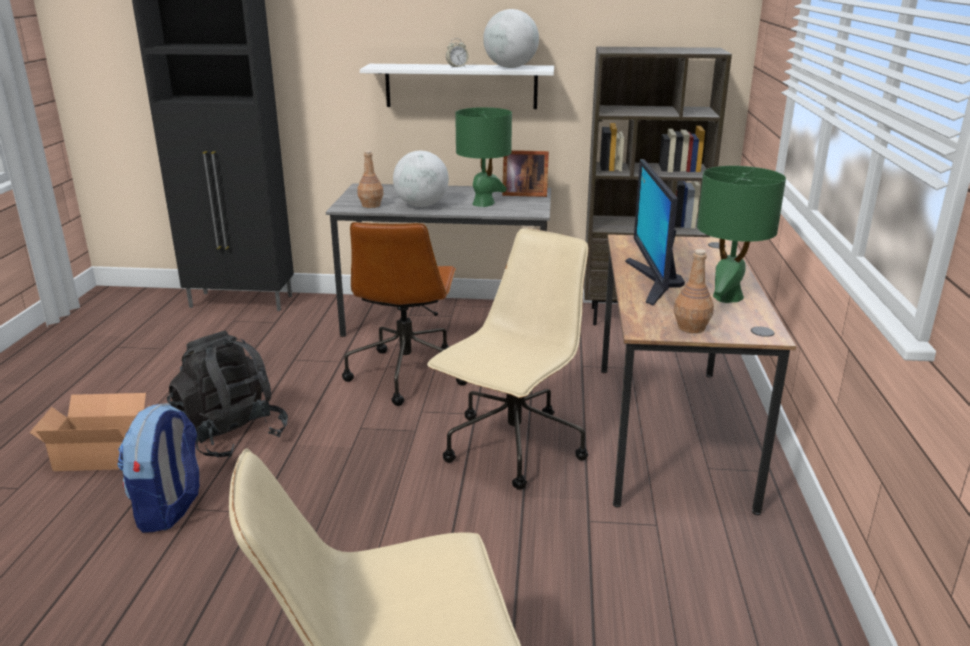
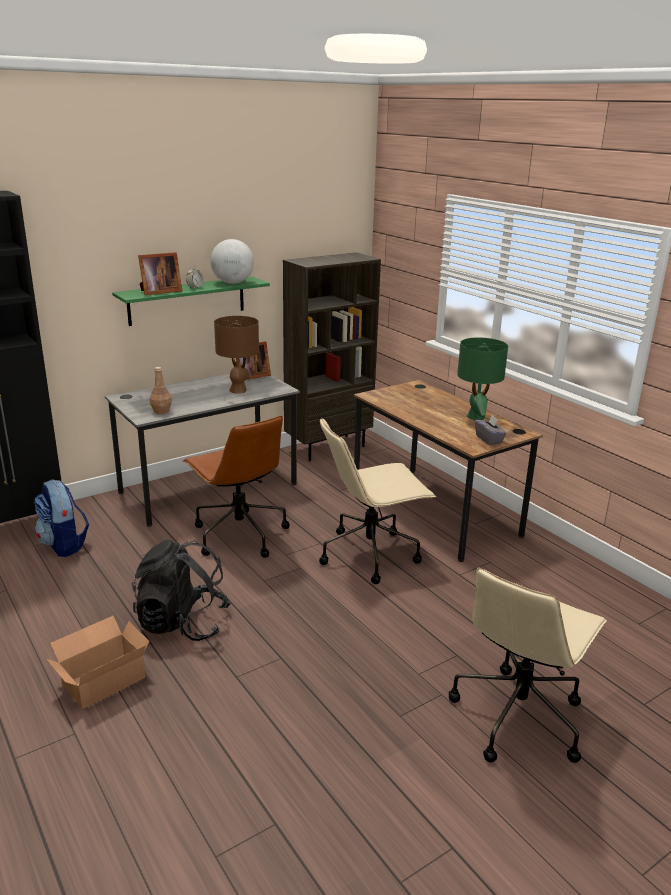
camera: 40 degrees left, 0 degrees up
(170, 509) = (220, 685): backpack -> backpack (64, 545)
(410, 67) = (159, 292): none -> picture frame
(421, 205) = (199, 402): globe -> none
(461, 86) = (187, 300): white shelf -> green shelf
(483, 203) = (238, 390): green table lamp -> brown table lamp
(513, 448) = (371, 554): beige office chair -> beige office chair turned 105 degrees counterclockwise
(654, 282) = (430, 418): monitor -> none
(691, 327) = (489, 439): brown bottle -> grey tissue box

